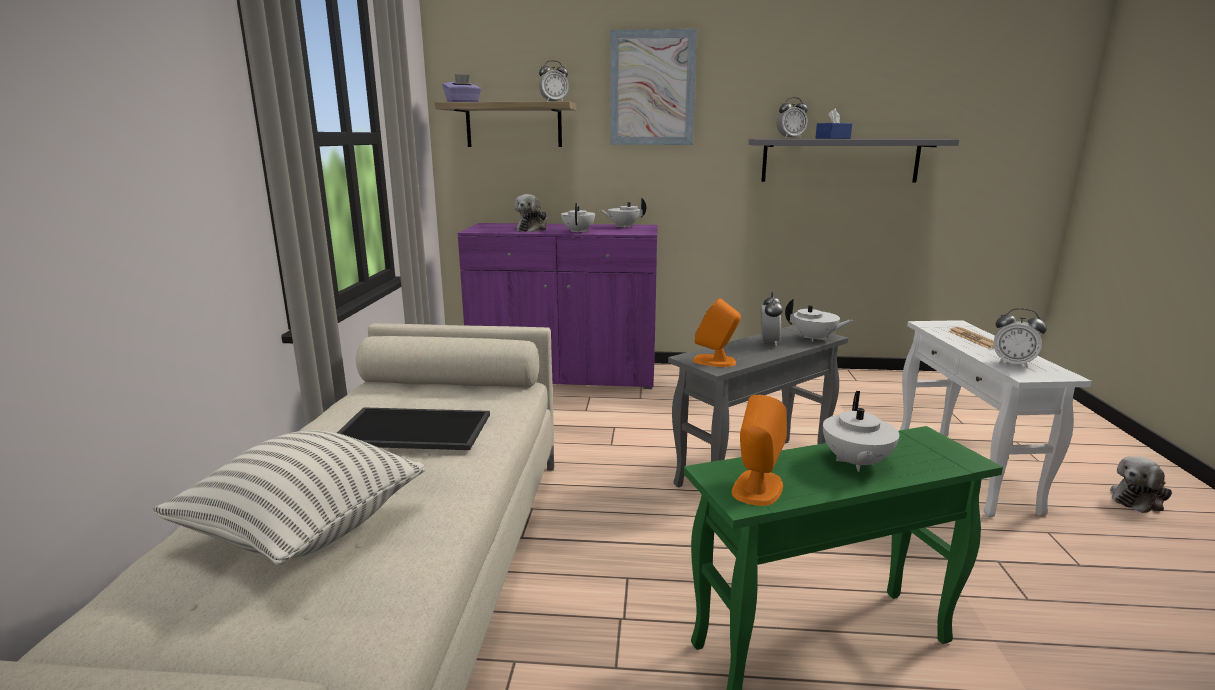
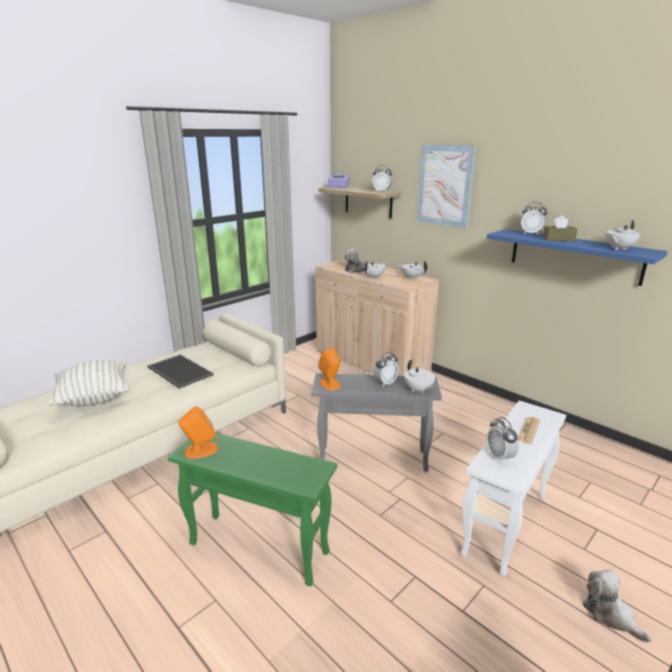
camera: 40 degrees right, 5 degrees up
(565, 375) = (371, 362): purple cabinet -> beige cabinet
(833, 138) = (558, 239): blue tissue box -> brown tissue box
(840, 160) = (574, 256): grey shelf -> blue shelf
(855, 463) = (259, 461): white teapot -> white teapot (618, 248)
(1138, 499) = (610, 614): plush toy -> plush toy turned 45 degrees clockwise

